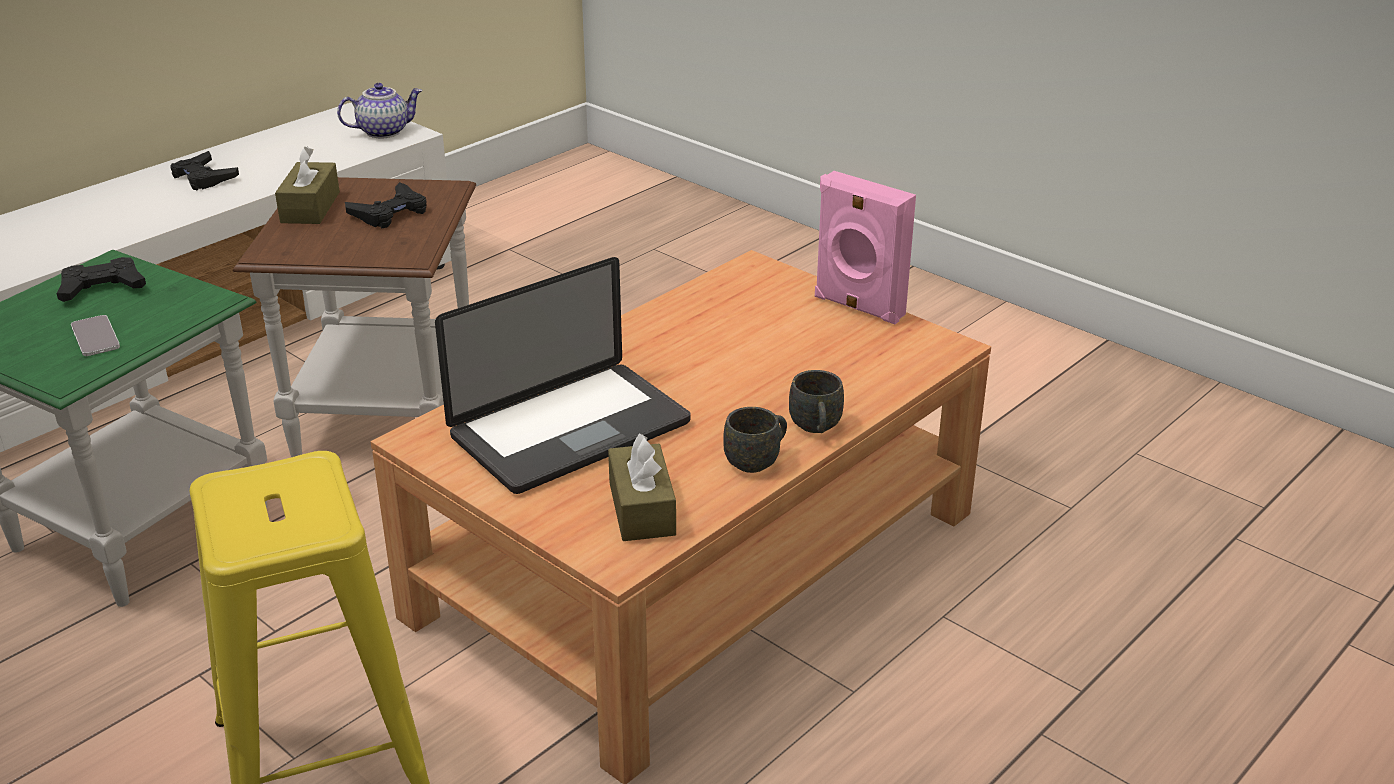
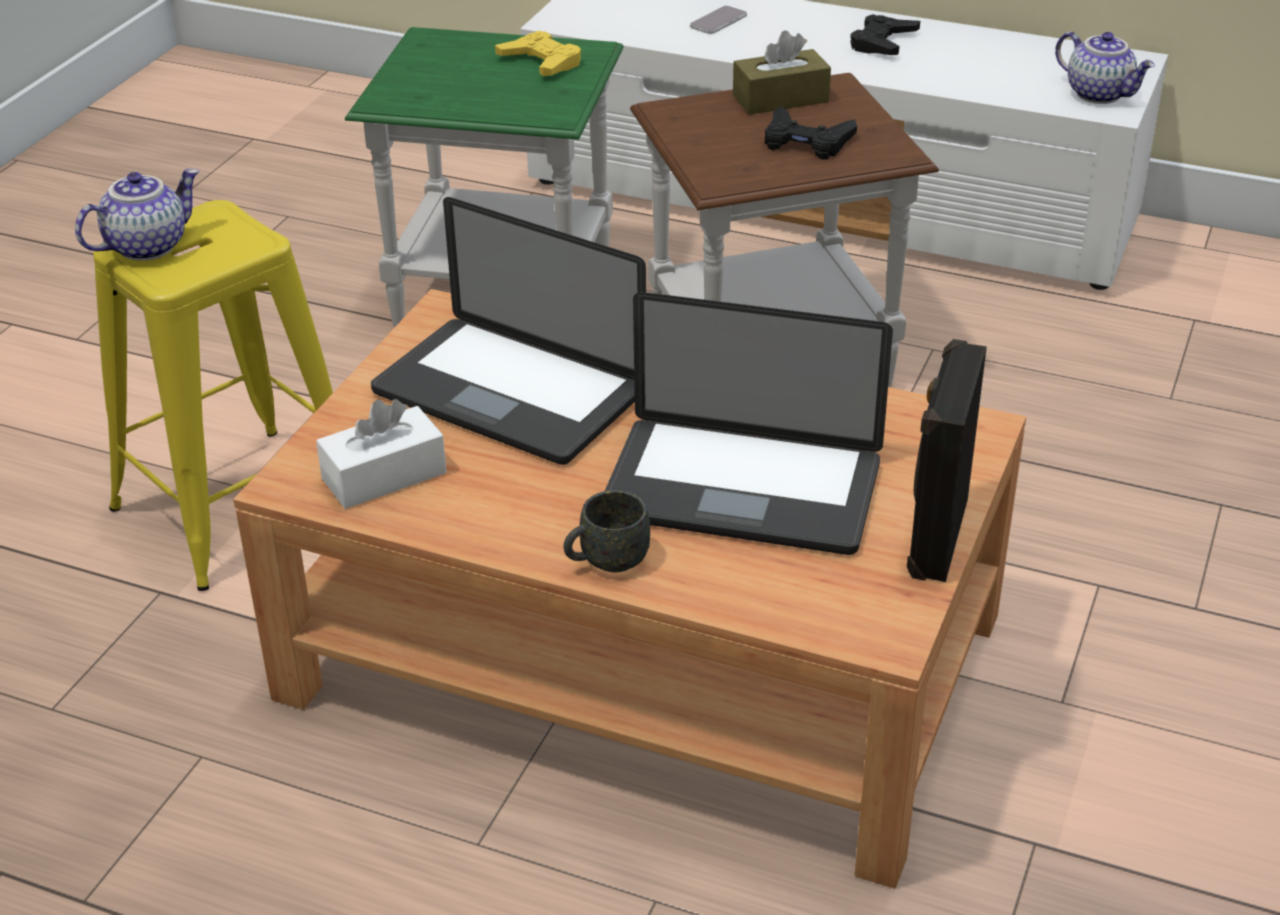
camera: 70 degrees right, 5 degrees up
(95, 337) = (454, 89): phone -> phone (718, 21)
(102, 288) = (541, 62): black game controller -> yellow game controller
(247, 533) = (147, 246): none -> teapot
(642, 509) = (384, 476): brown tissue box -> white tissue box
(757, 460) = (514, 532): grey mug -> none
(766, 360) = (741, 490): none -> laptop
(857, 307) = (934, 536): pink speaker -> black speaker

